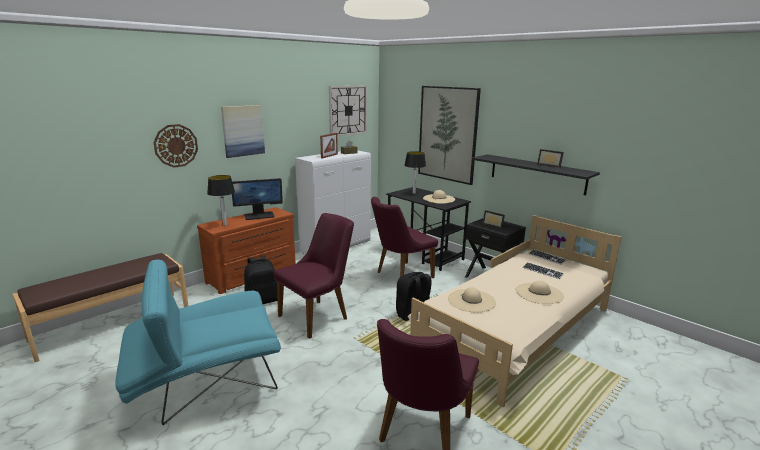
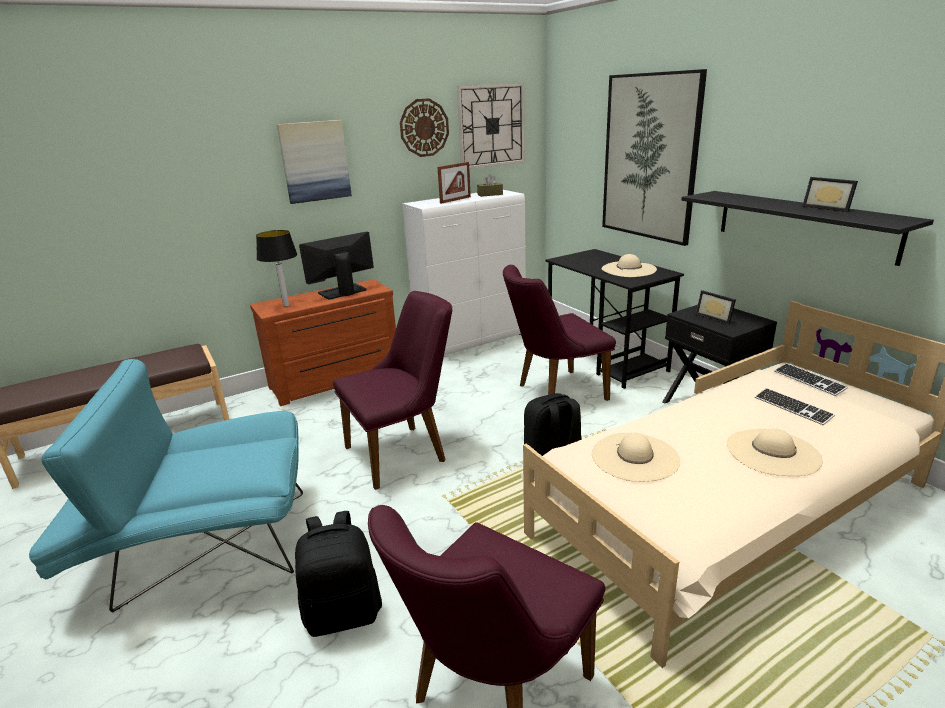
camera: 15 degrees right, 5 degrees up
(176, 145) = (209, 186): wall clock -> wall clock (424, 128)
(259, 215) = (342, 292): monitor -> monitor turned 150 degrees clockwise
(262, 301) = (333, 421): black backpack -> black backpack (343, 613)
(414, 193) = (591, 259): table lamp -> none

